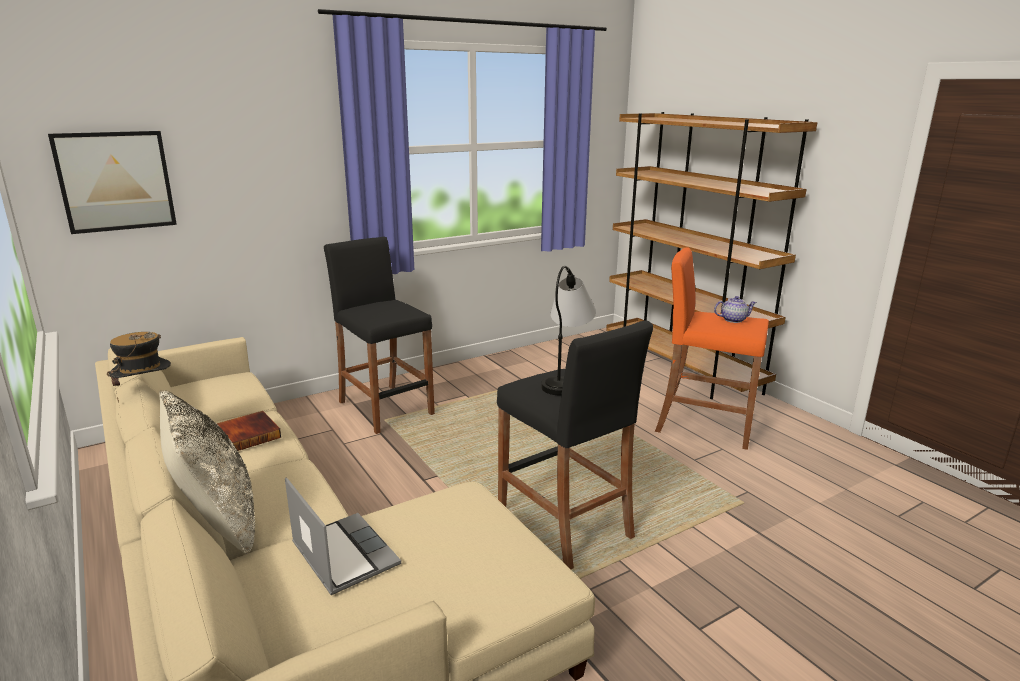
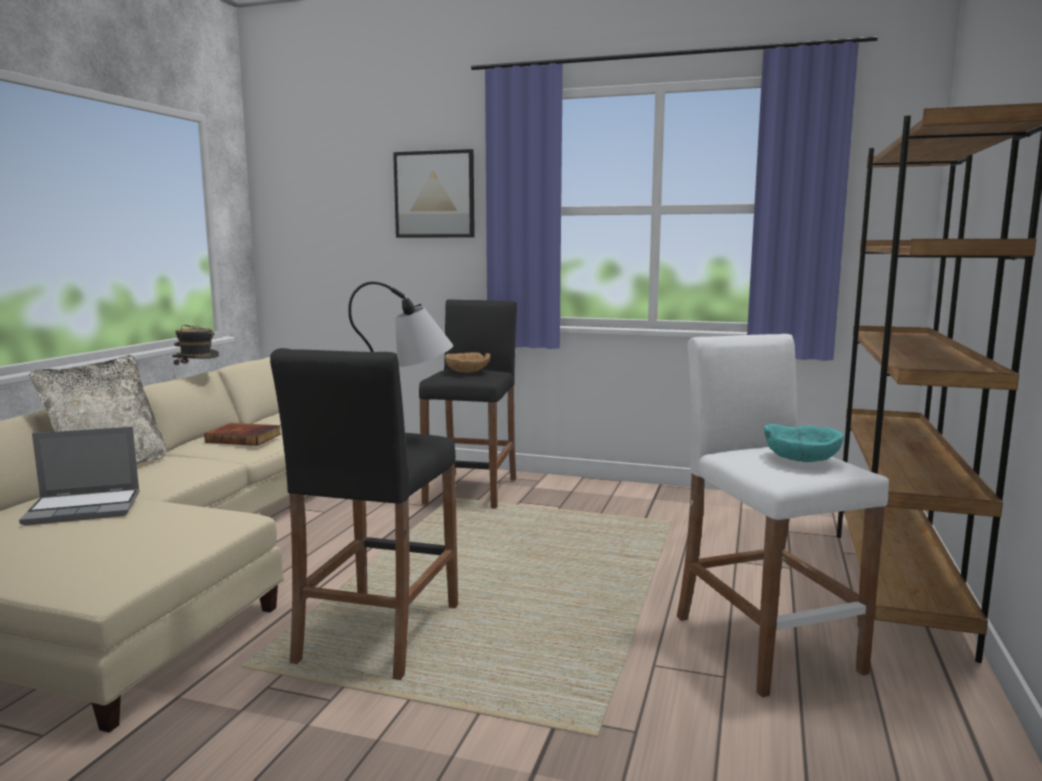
camera: 50 degrees right, 10 degrees down
(115, 181) = (312, 228): picture -> picture (434, 194)
(343, 555) = (85, 508): laptop -> laptop turned 60 degrees clockwise
(384, 308) = (467, 372): none -> brown bowl
(703, 425) = (765, 643): orange stool -> white stool
(733, 320) = (801, 458): teapot -> turquoise bowl

